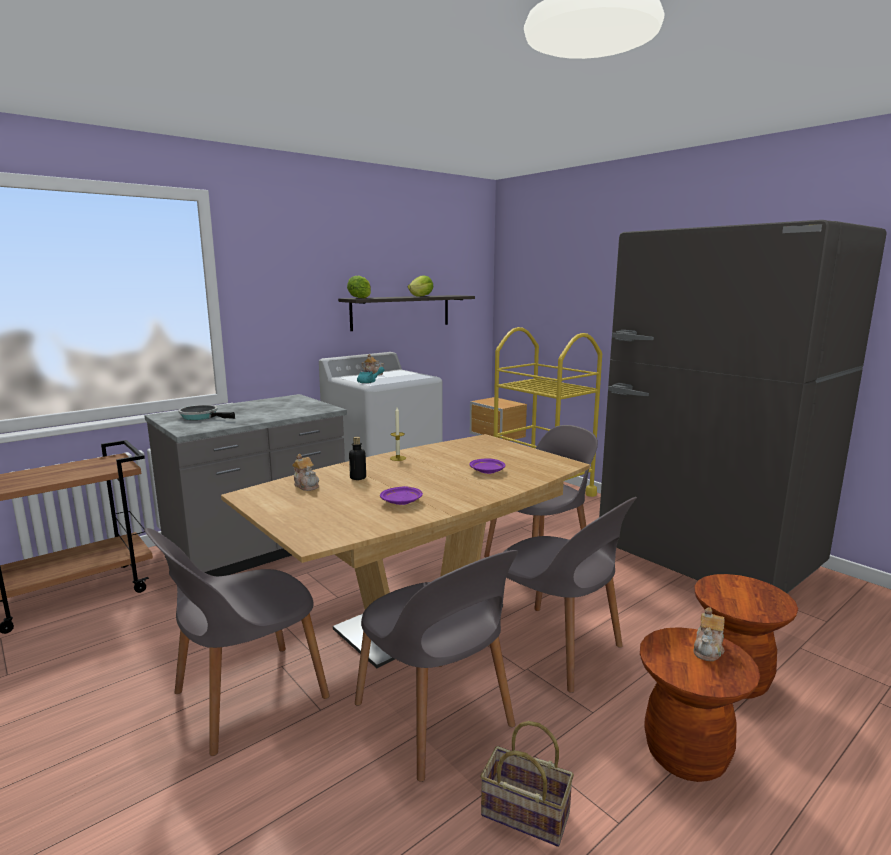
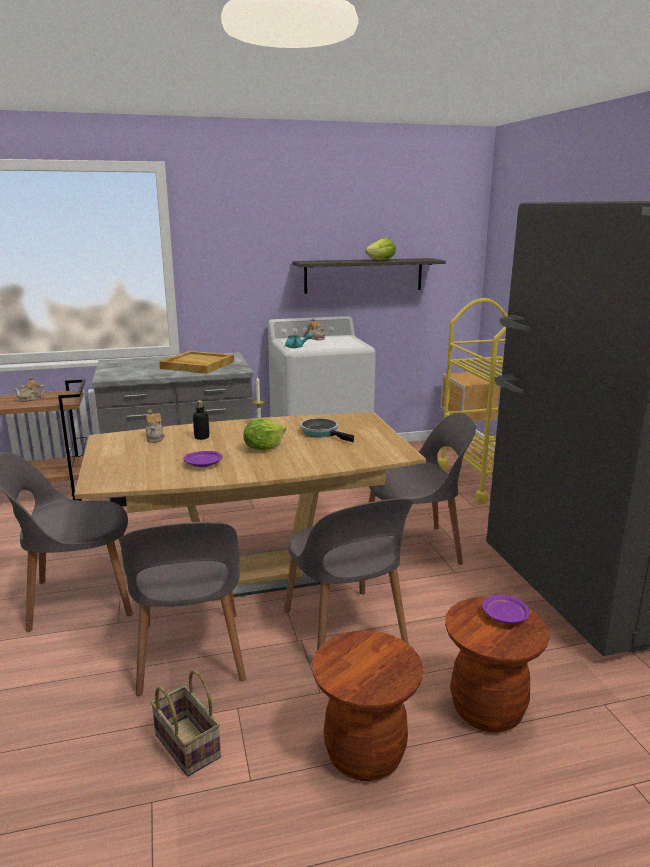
camera: 25 degrees right, 5 degrees up
(202, 417) = (133, 366): frying pan -> frying pan (322, 433)
(275, 409) = (197, 365): none -> beige tray
(360, 298) = (309, 261): lettuce -> lettuce (263, 448)
(487, 471) = (315, 449): purple plate -> purple plate (504, 616)
(708, 649) = (387, 660): teapot -> teapot (31, 399)

